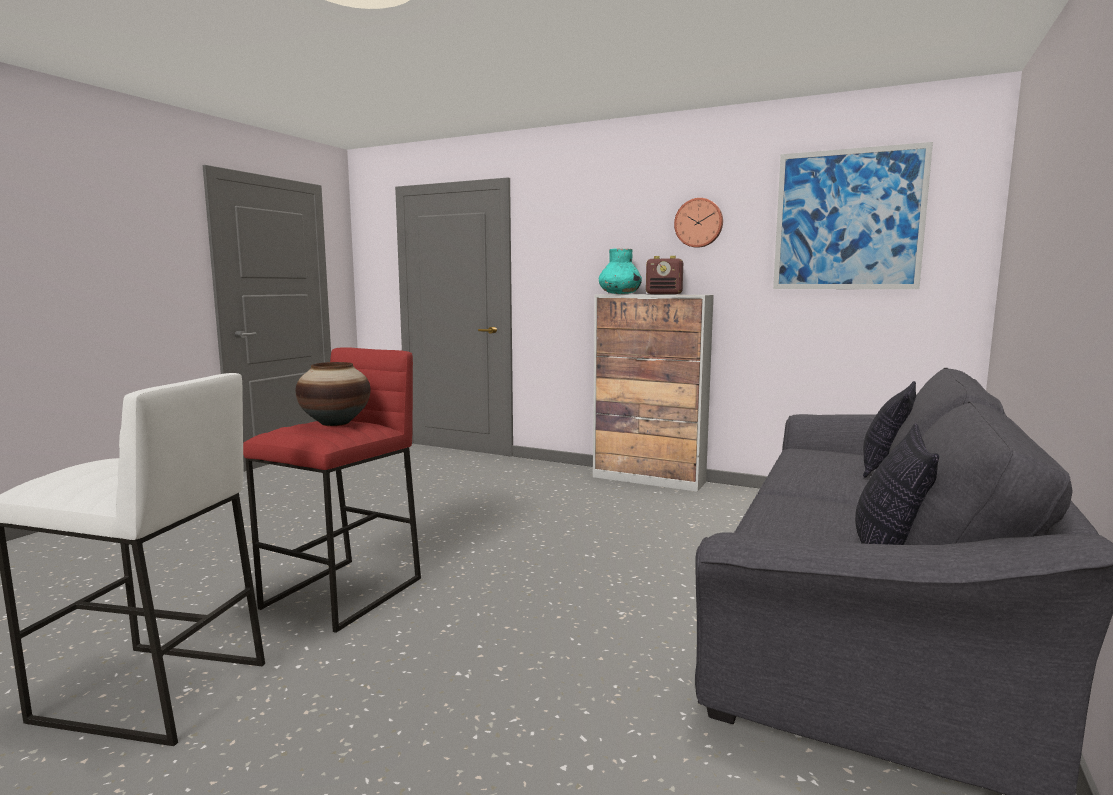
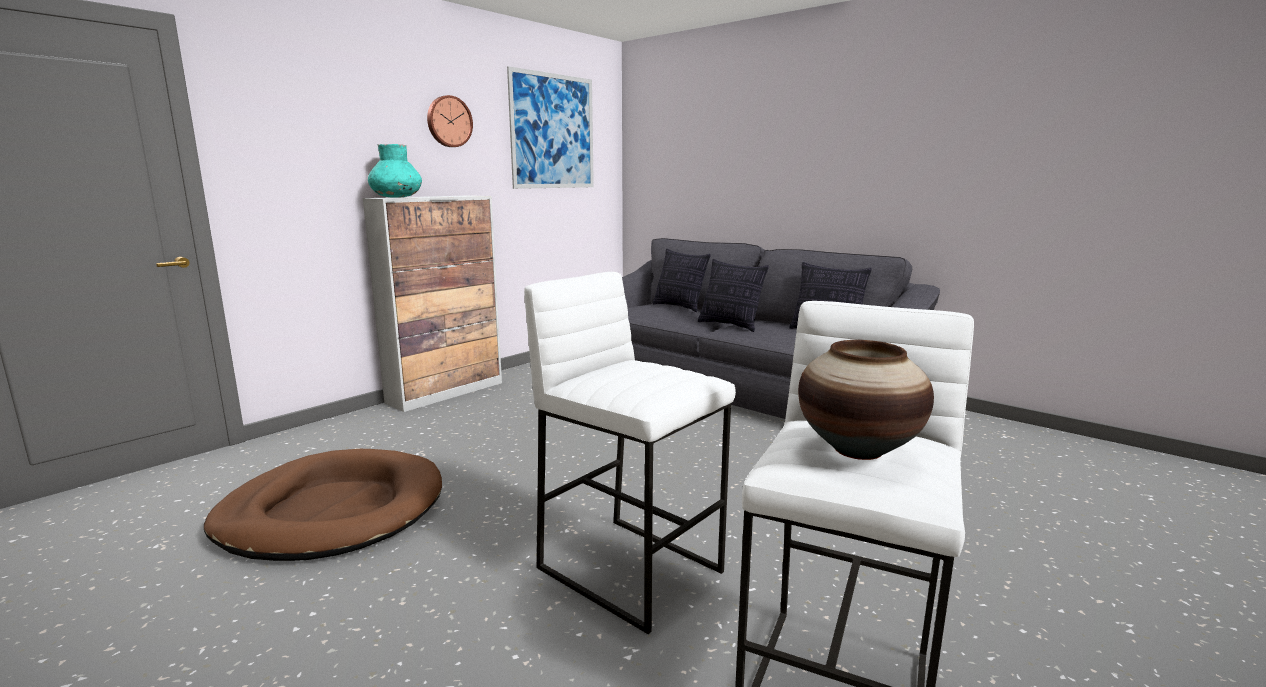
camera: 75 degrees left, 5 degrees up
(336, 423) = (641, 368): vase -> vase (858, 449)
(344, 593) = (631, 569): red stool -> white stool
(421, 496) = (332, 511): none -> brown dog bed
(664, 294) = (438, 196): radio -> none
(820, 499) = (730, 325): none -> pillow

